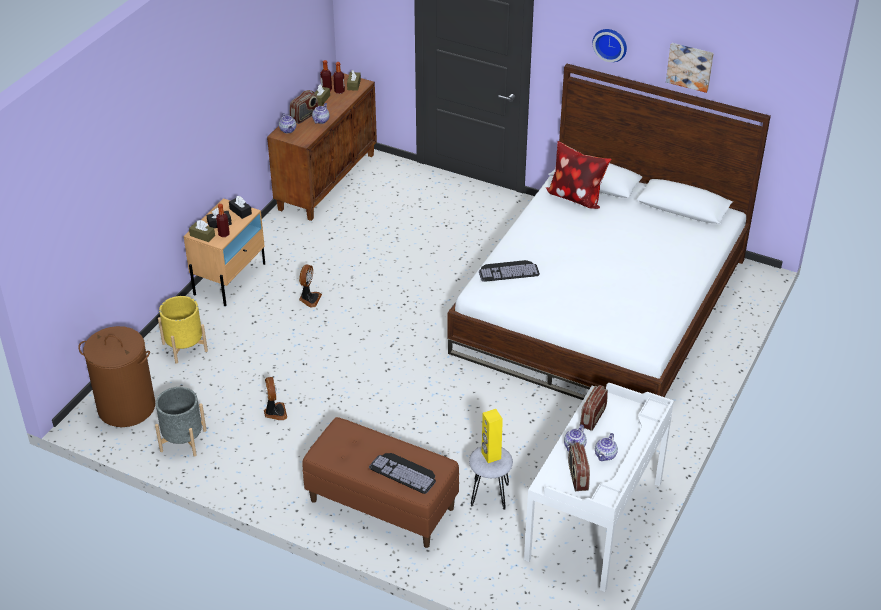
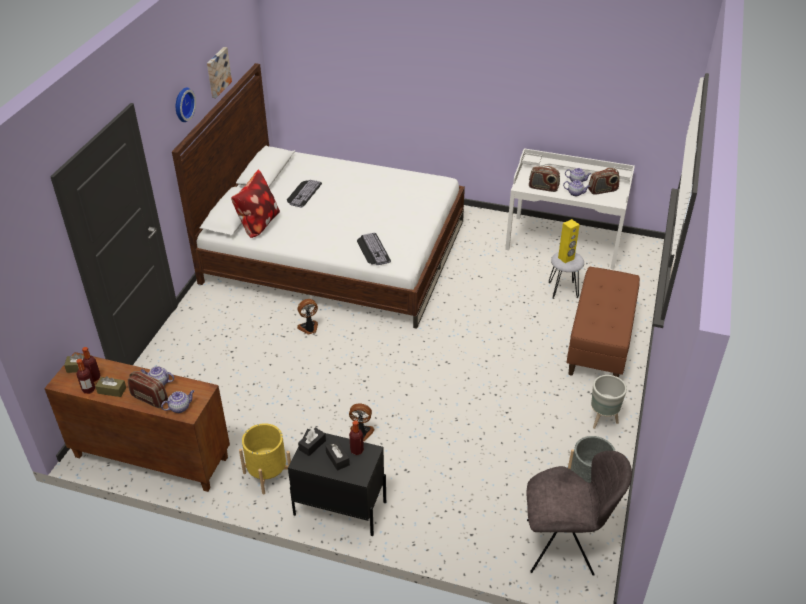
camera: 100 degrees left, 0 degrees up
(126, 407) = (563, 547): brown laundry basket -> grey chair
(185, 347) = (459, 520): yellow planter -> yellow planter (267, 474)
(202, 235) = (363, 469): brown tissue box -> none
(230, 278) = (339, 508): beige nightstand -> black nightstand
(262, 475) = (602, 420): none -> grey planter
(275, 412) = (526, 427): fan -> fan (309, 328)
(405, 472) = (612, 290): keyboard -> keyboard (303, 193)

